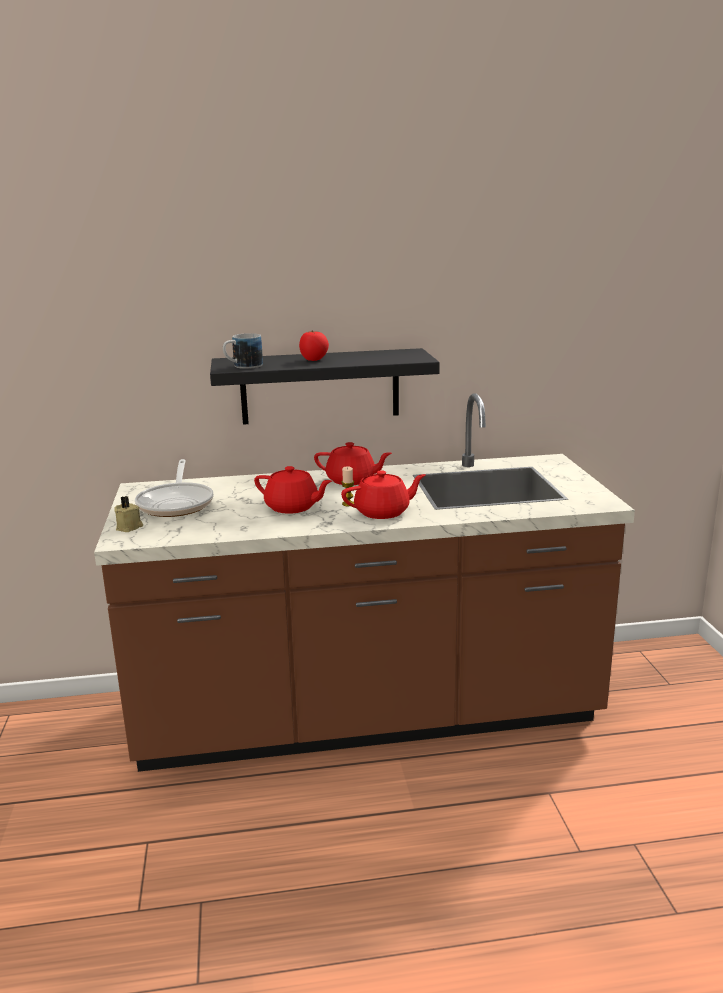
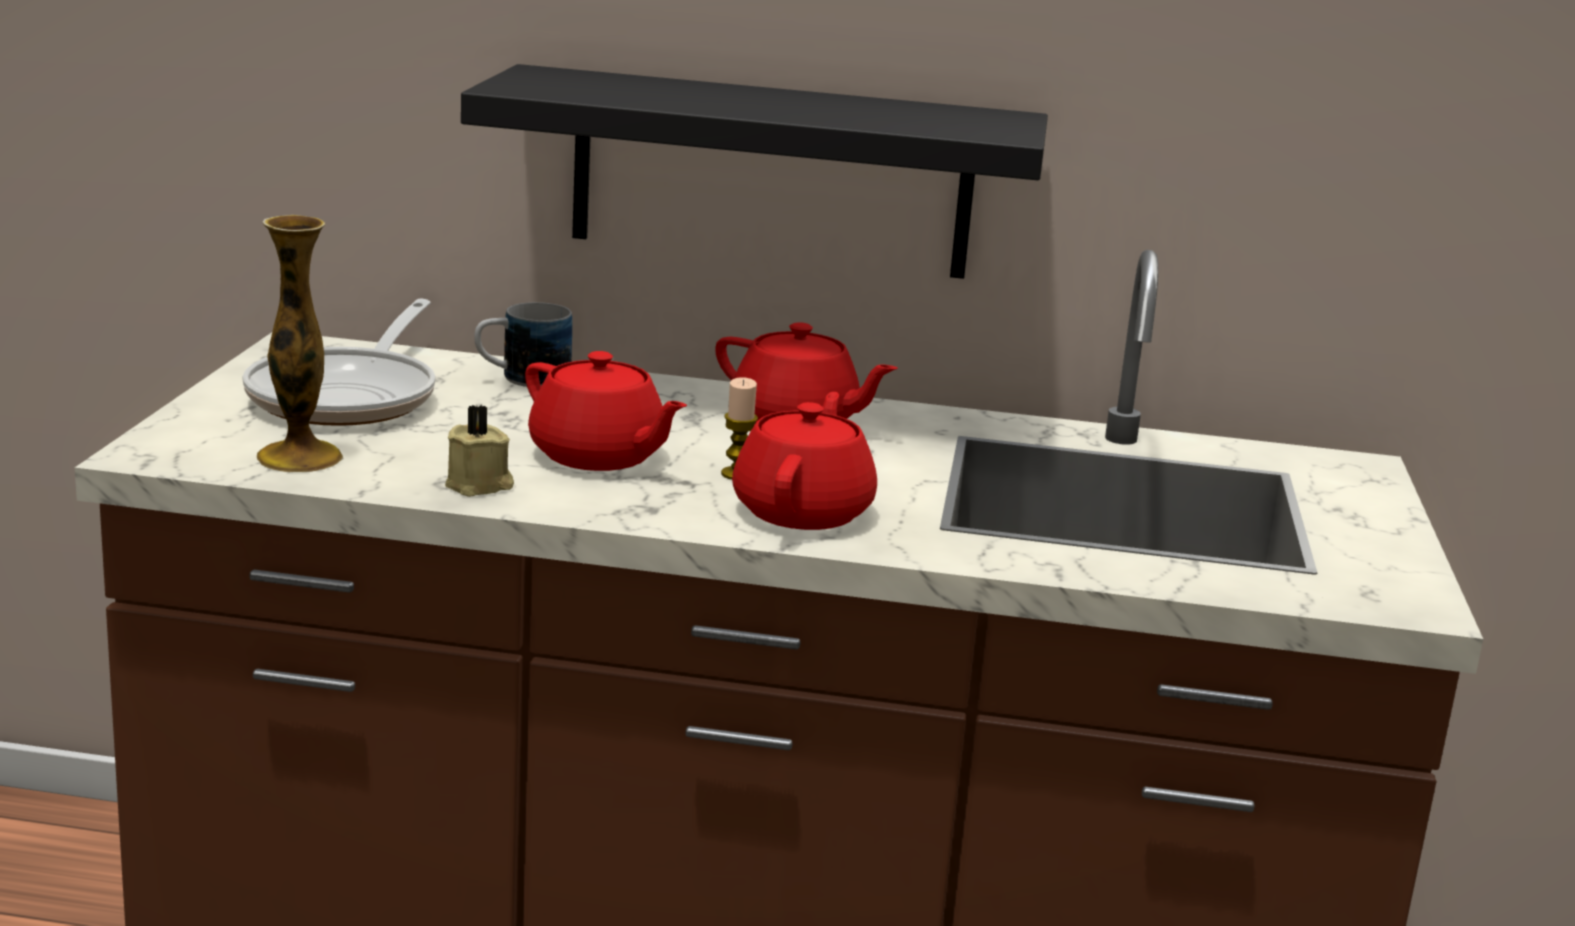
camera: 15 degrees right, 0 degrees up
(130, 527) = (199, 429): beige candle -> beige candle (480, 486)
(180, 530) = (299, 457): none -> vase
(242, 366) = (553, 90): mug -> mug (522, 379)
(314, 360) = (741, 100): tomato -> none
(383, 512) = (804, 511): red teapot -> red teapot turned 75 degrees counterclockwise

